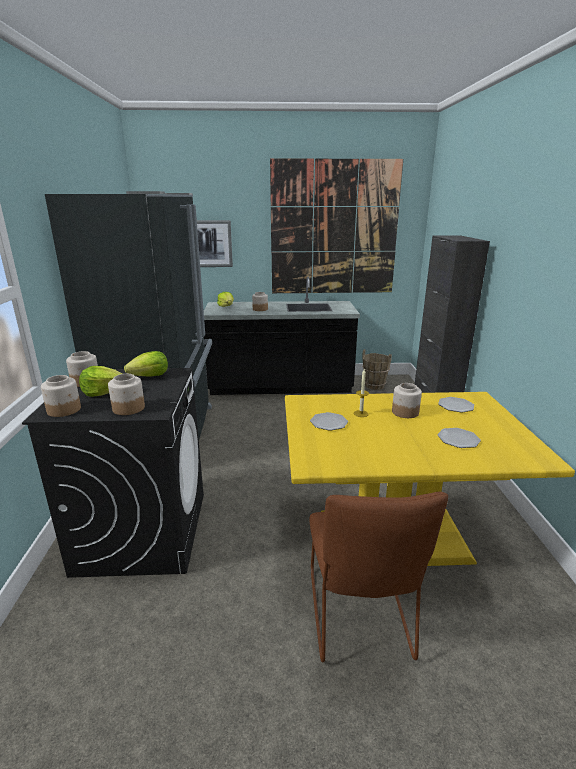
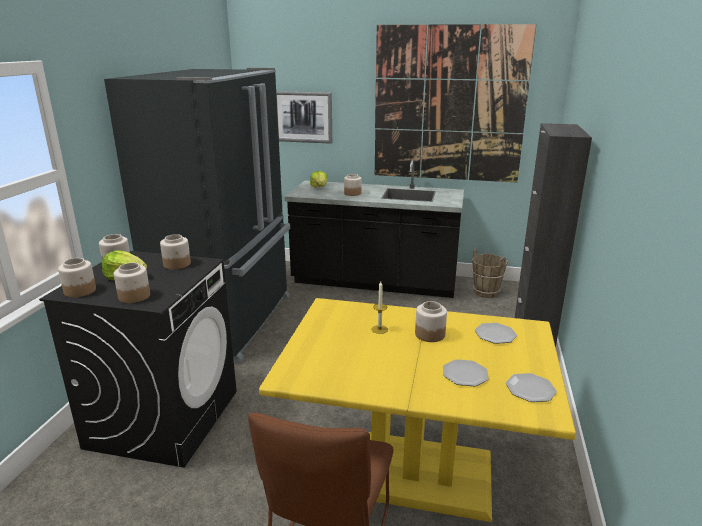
camera: 15 degrees right, 0 degrees up
(150, 376) = (177, 264): lettuce -> jar
(329, 422) = (338, 335): plate -> plate (530, 389)

